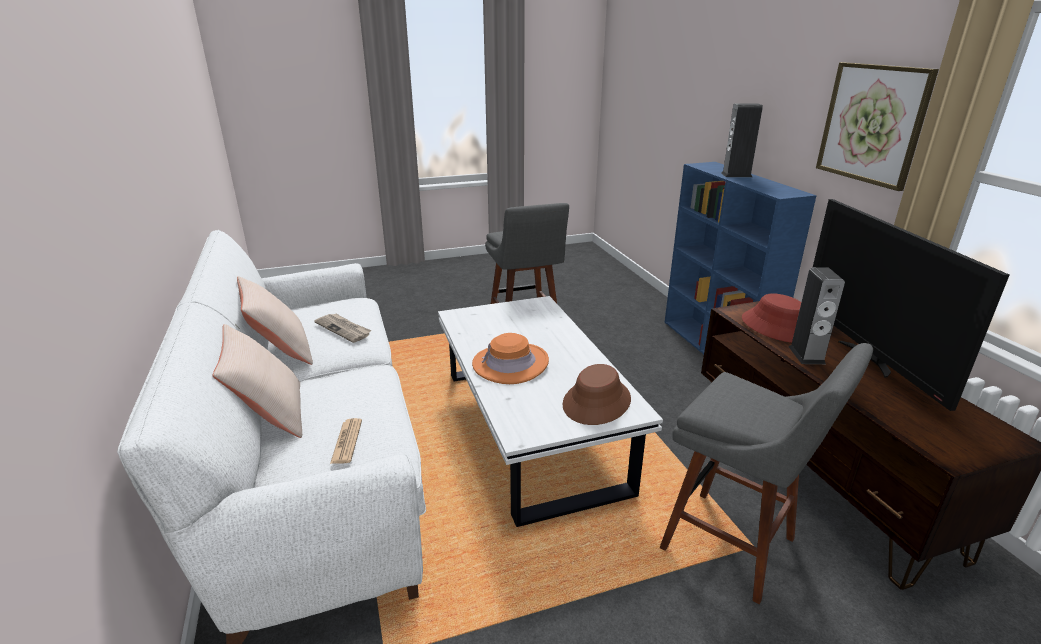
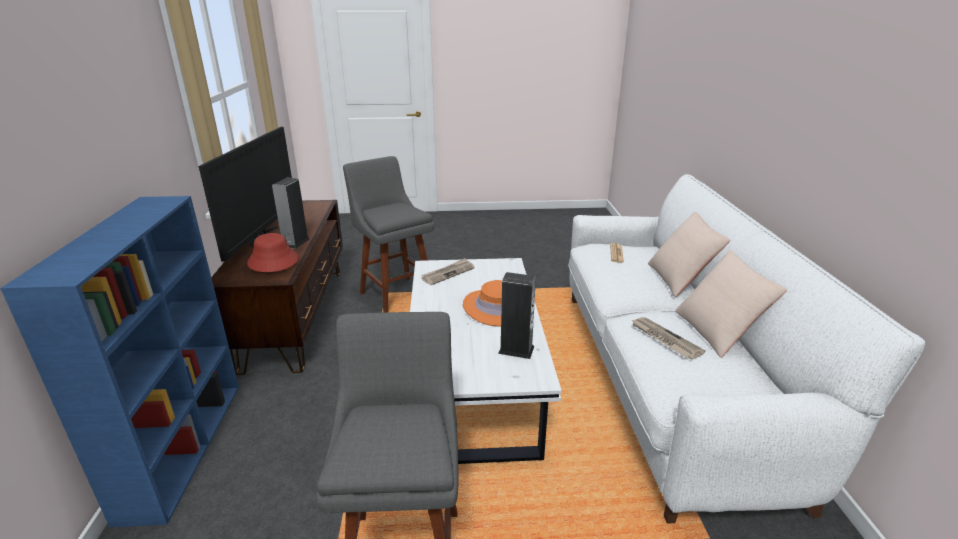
camera: 165 degrees left, 0 degrees up
(597, 402) = (448, 273): brown hat -> newspaper
(736, 175) = (102, 239): speaker -> speaker (516, 350)
(872, 124) = (135, 103): picture -> none

